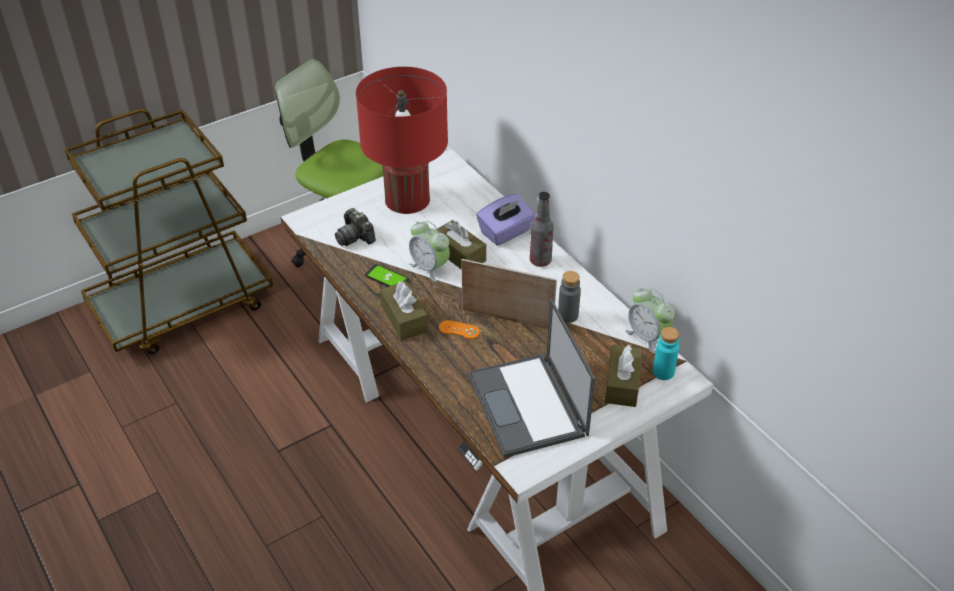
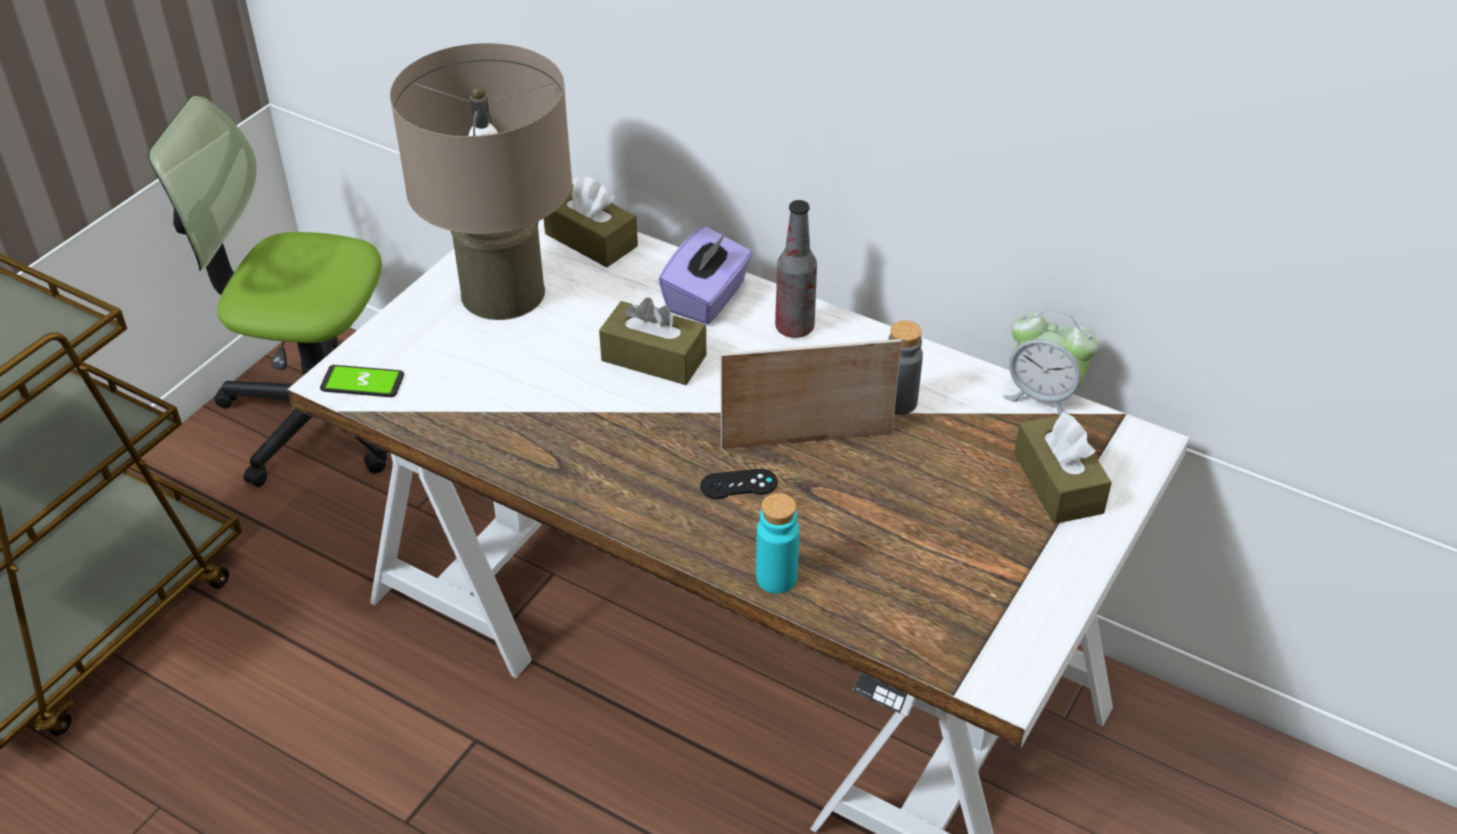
camera: 25 degrees left, 0 degrees up
(355, 237) = (451, 383): camera -> none
(387, 278) = (555, 437): phone -> phone (362, 383)
(404, 318) = (632, 496): brown tissue box -> brown tissue box (591, 240)
(407, 199) = (502, 293): red table lamp -> beige table lamp
(429, 268) = (618, 395): alarm clock -> none
(459, 330) = (739, 484): orange game controller -> black game controller
(528, 406) = (939, 572): laptop -> none
(663, 372) = (1105, 443): turquoise bottle -> turquoise bottle (776, 578)

